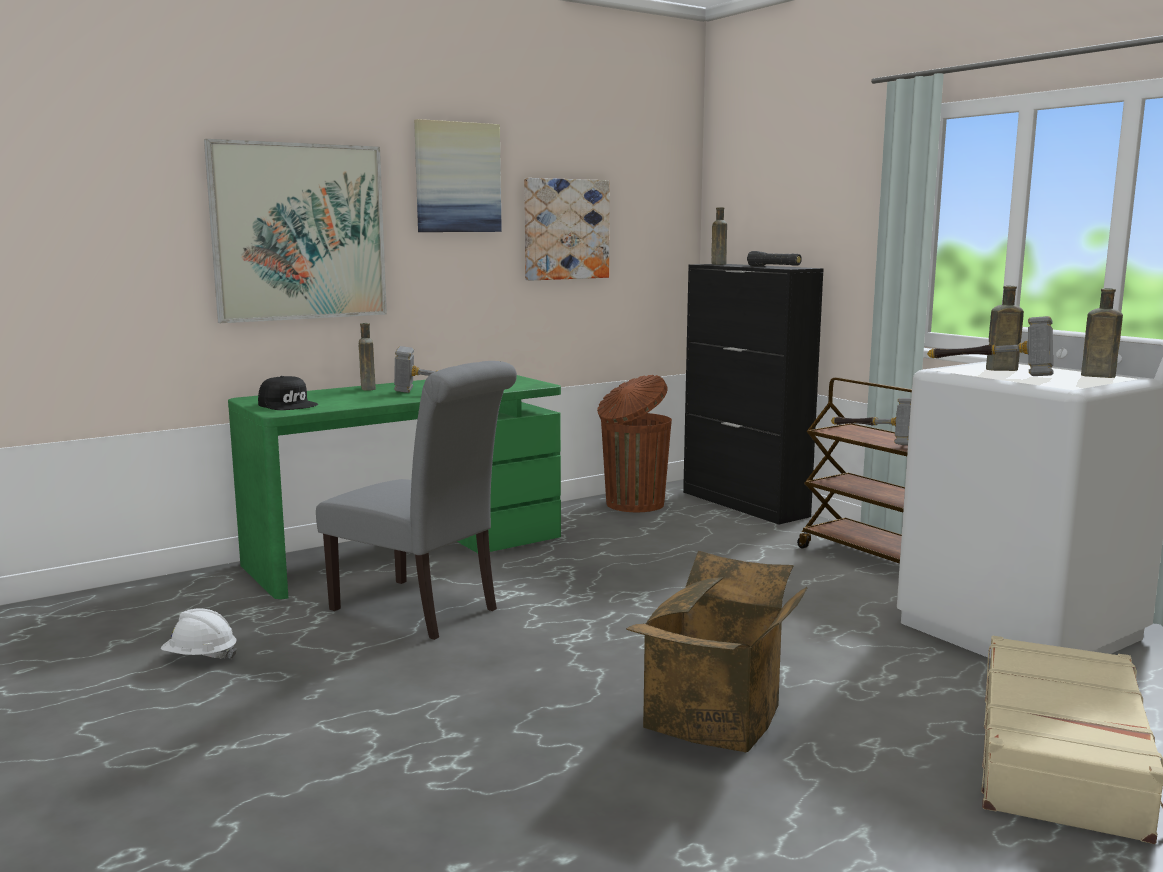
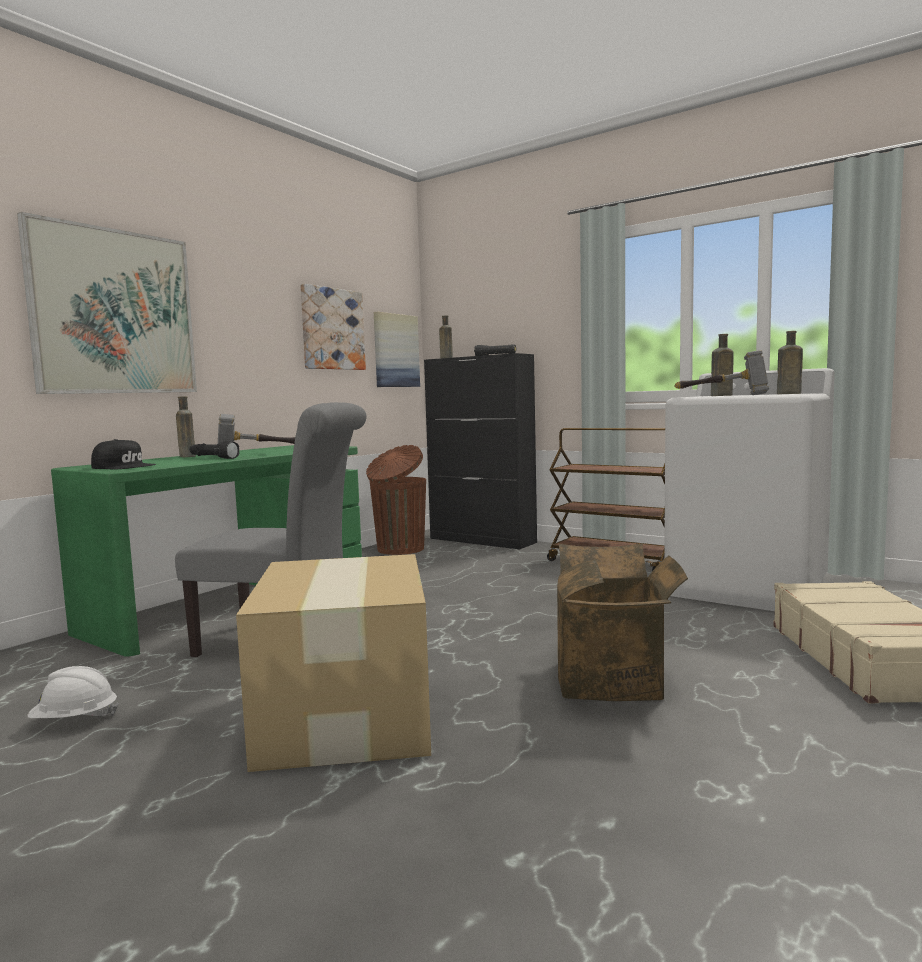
camera: 20 degrees left, 5 degrees down
(385, 396) = (213, 458): none -> black flashlight
(424, 699) = (348, 713): none -> cardboard box
(457, 177) = (249, 278): picture -> picture (395, 351)
(875, 440) = (606, 469): hammer -> none

